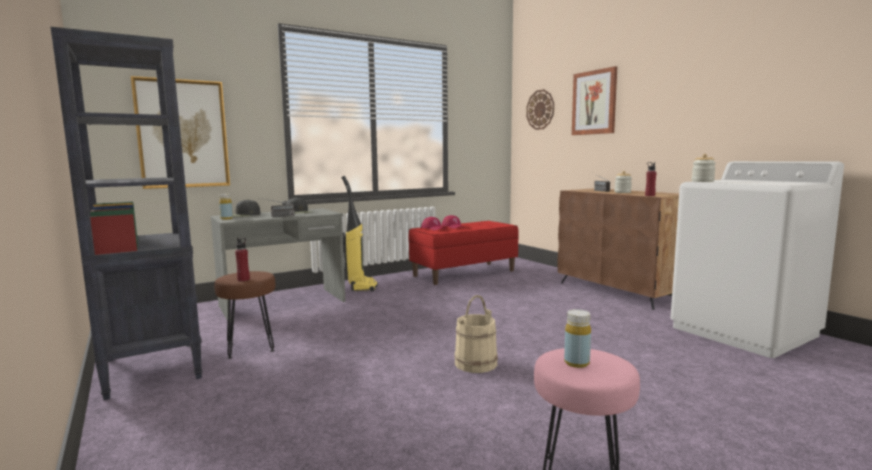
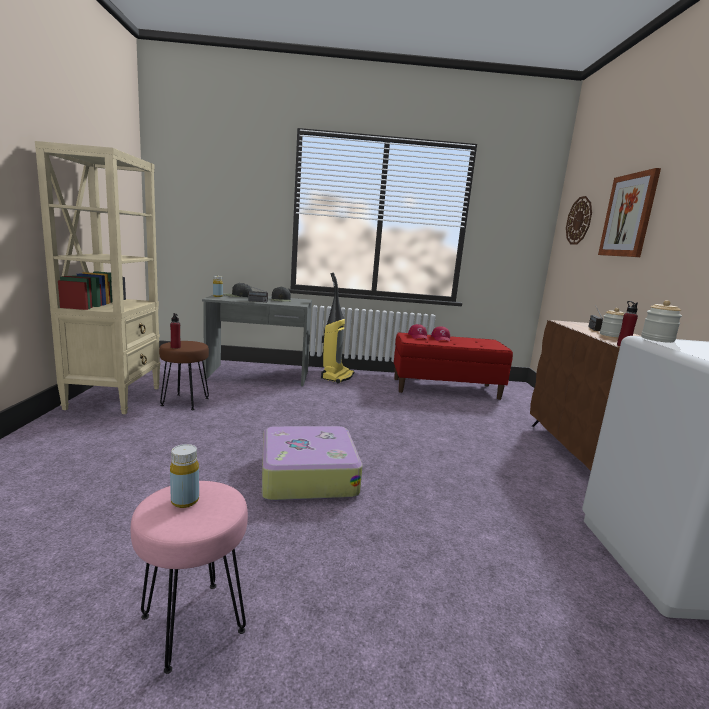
camera: 30 degrees right, 5 degrees up
(153, 368) = (115, 398): black bookcase -> beige bookcase
(183, 134) = (212, 224): picture -> none
(476, 363) = (307, 475): beige bucket -> suitcase

